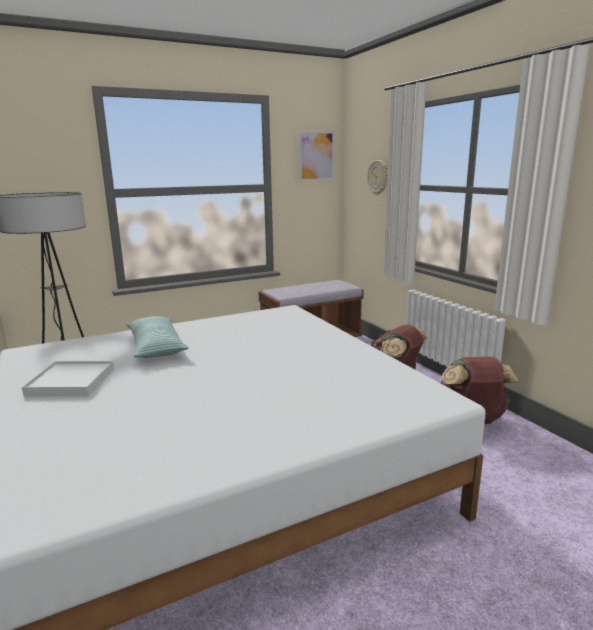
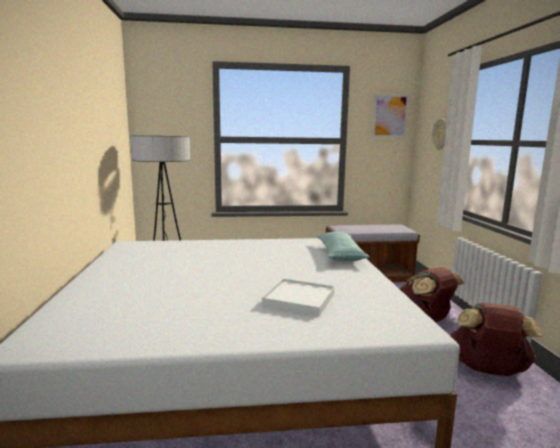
camera: 20 degrees right, 5 degrees down
(71, 382) = (138, 266): white tray -> white tray (299, 300)
(156, 346) = (212, 252): pillow -> pillow (340, 254)

